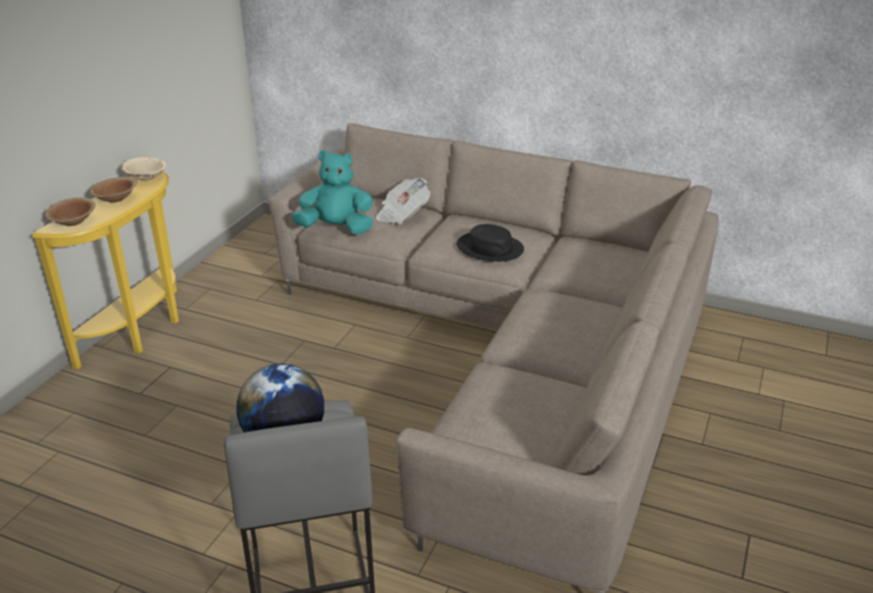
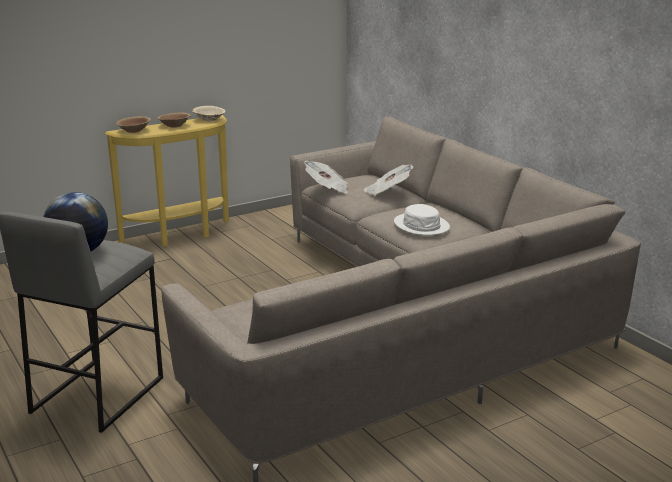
camera: 35 degrees right, 10 degrees down
(336, 228) = (327, 189): turquoise plush toy -> newspaper
(490, 248) = (421, 225): black hat -> white hat

